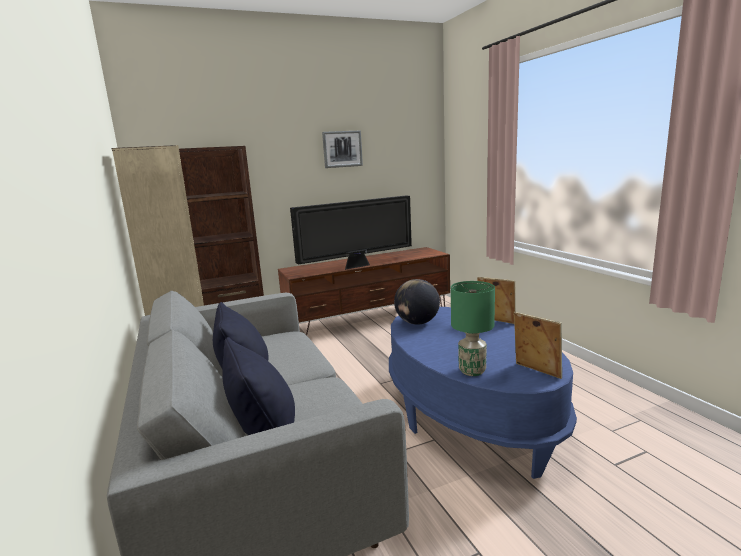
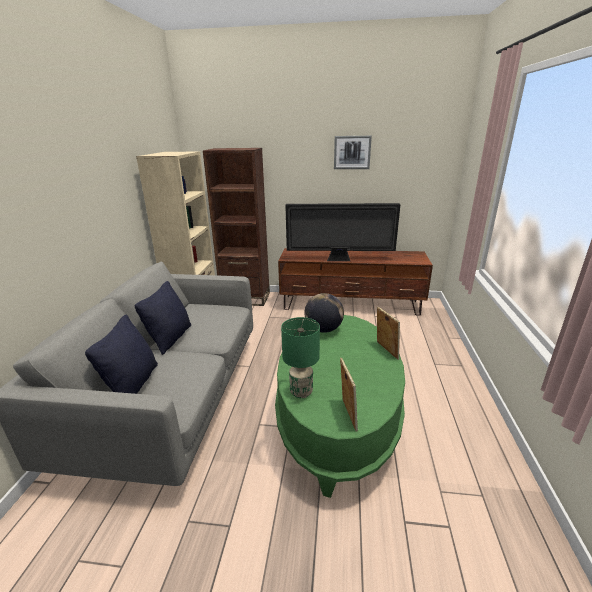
camera: 30 degrees right, 10 degrees up
(469, 414) = (337, 418): blue coffee table -> green coffee table

